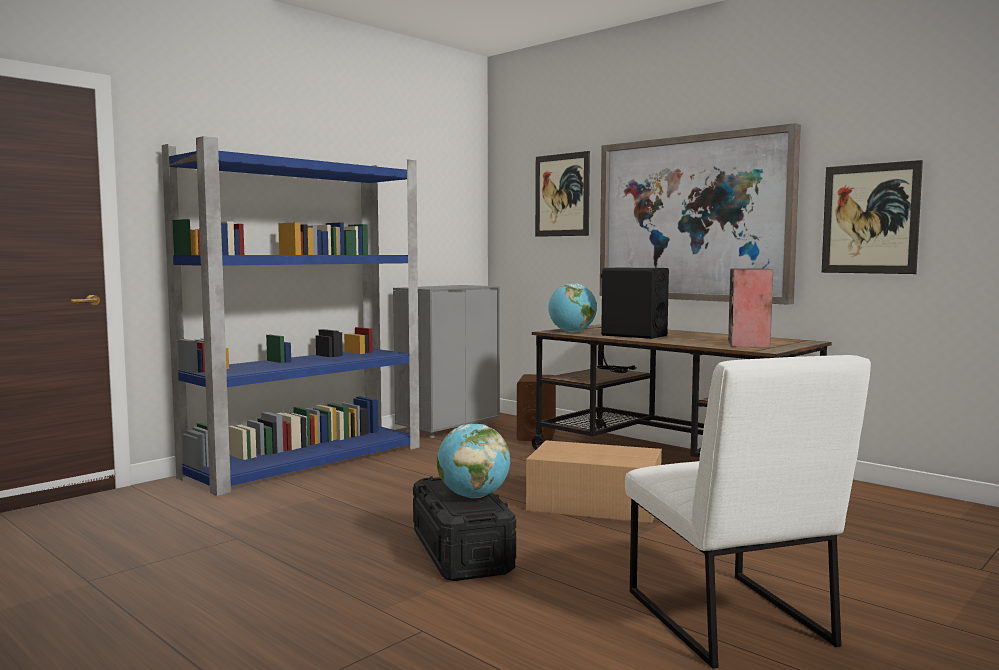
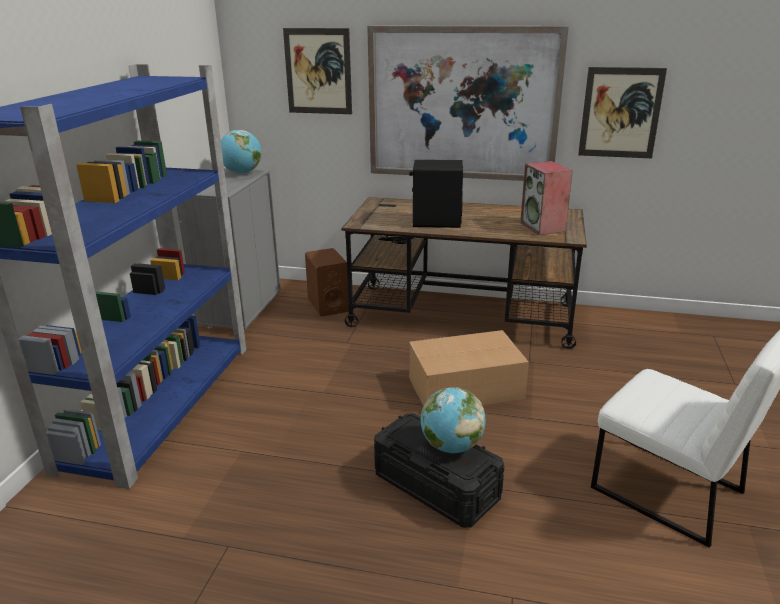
camera: 30 degrees left, 20 degrees up
(572, 332) = (377, 223): globe -> globe (242, 173)

